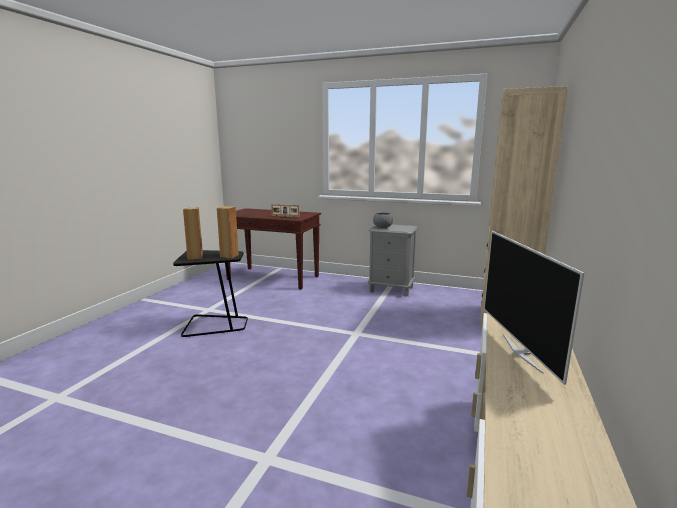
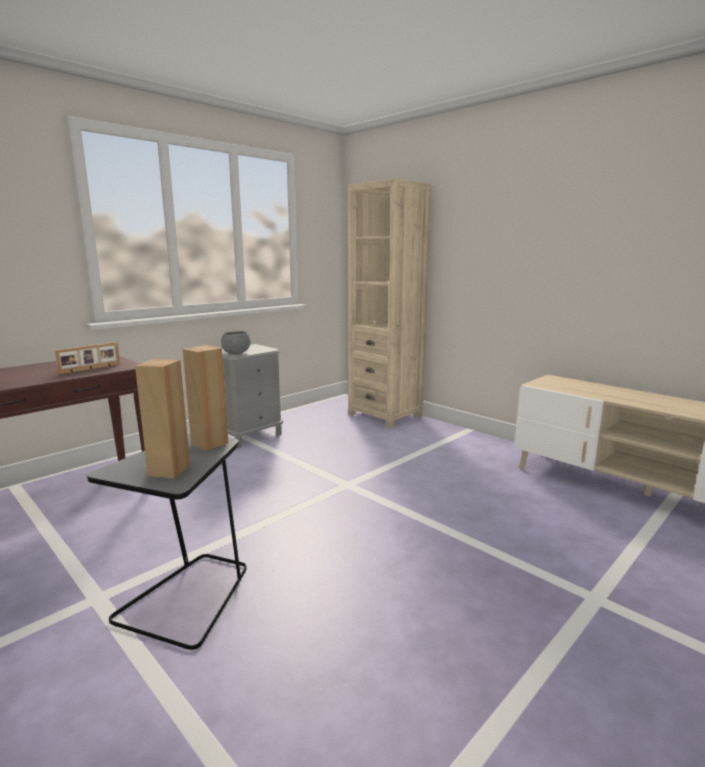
camera: 65 degrees left, 0 degrees up
(522, 352) = (602, 393): television -> none

